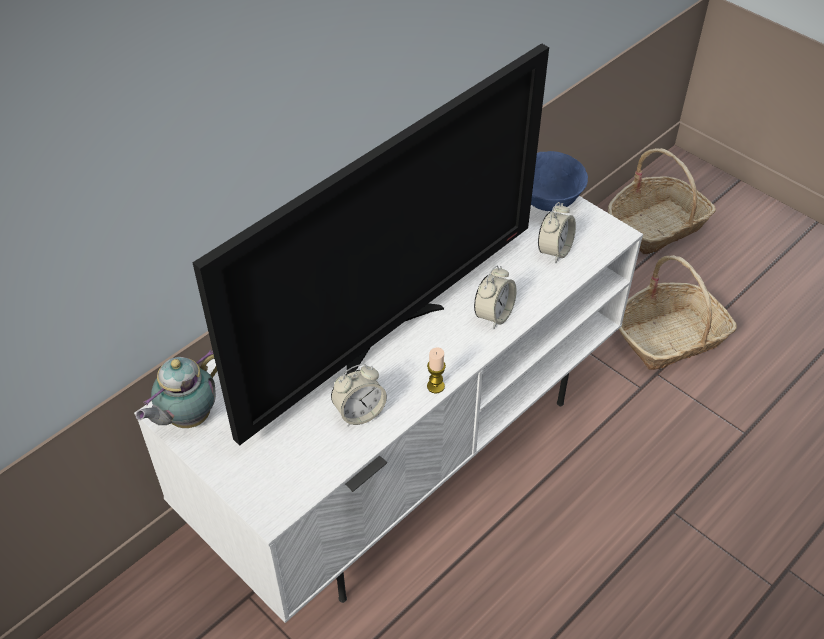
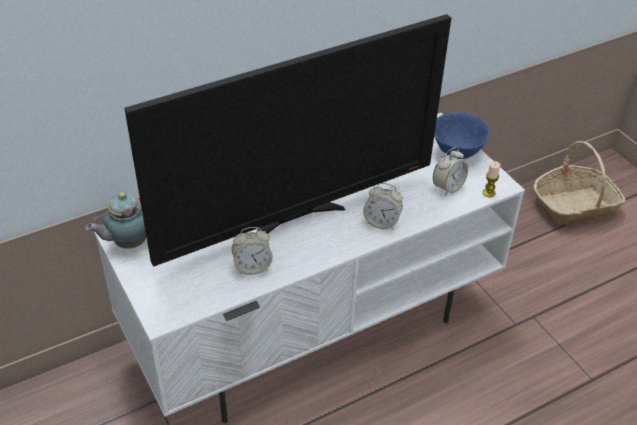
camera: 15 degrees right, 5 degrees down
(435, 386) = (316, 262): candle -> candle (488, 193)
(493, 315) = (381, 222): alarm clock -> alarm clock turned 60 degrees clockwise
(670, 337) = (555, 292): basket -> none

